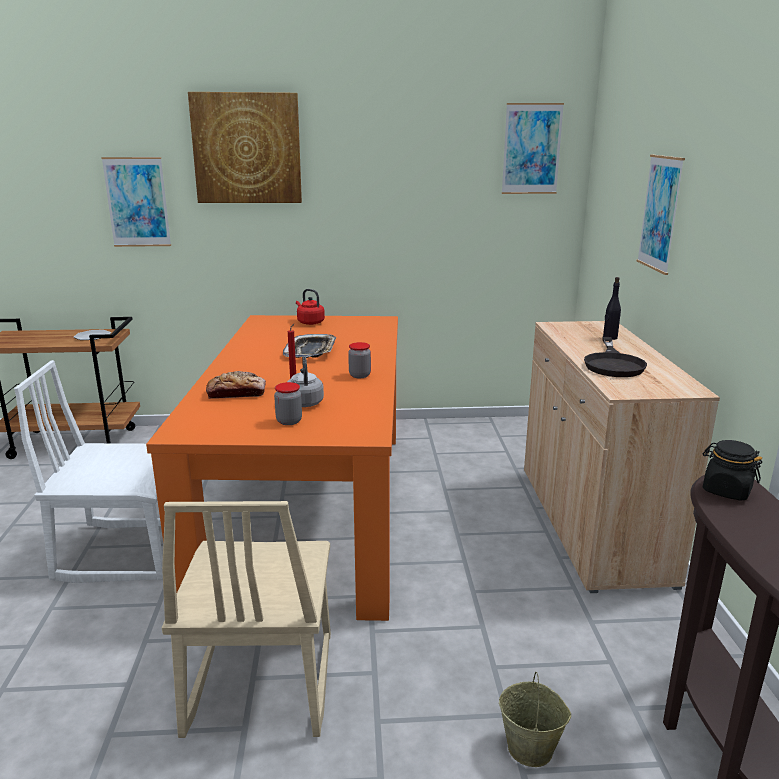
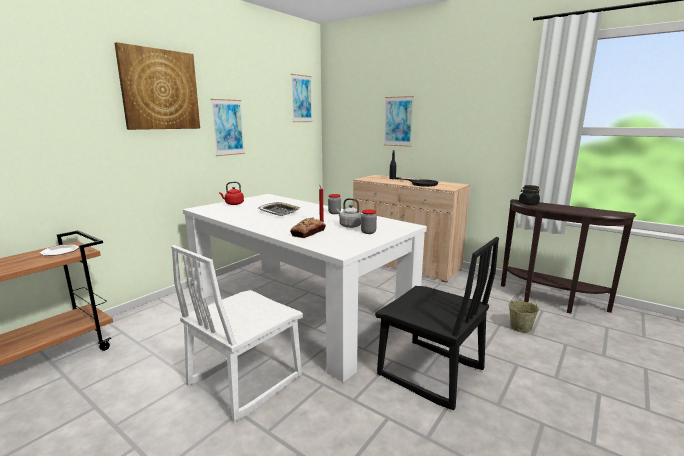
camera: 50 degrees left, 5 degrees down
(137, 202) = (73, 130): picture -> picture (228, 127)
(259, 684) = (430, 373): beige chair -> black chair
(309, 505) = (297, 308): orange dining table -> white dining table

